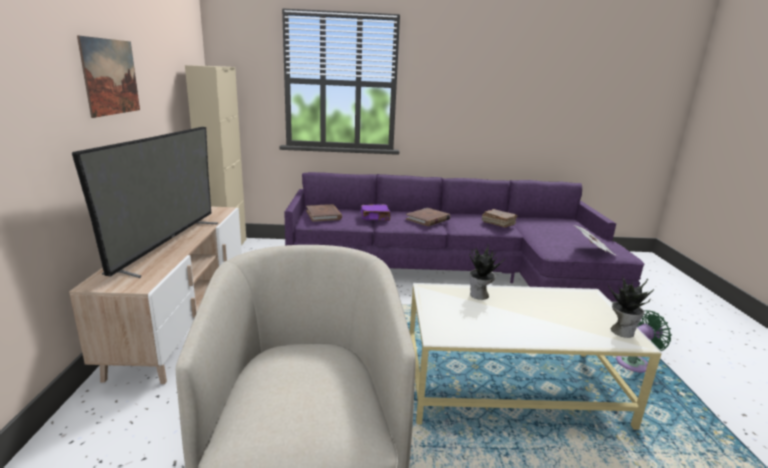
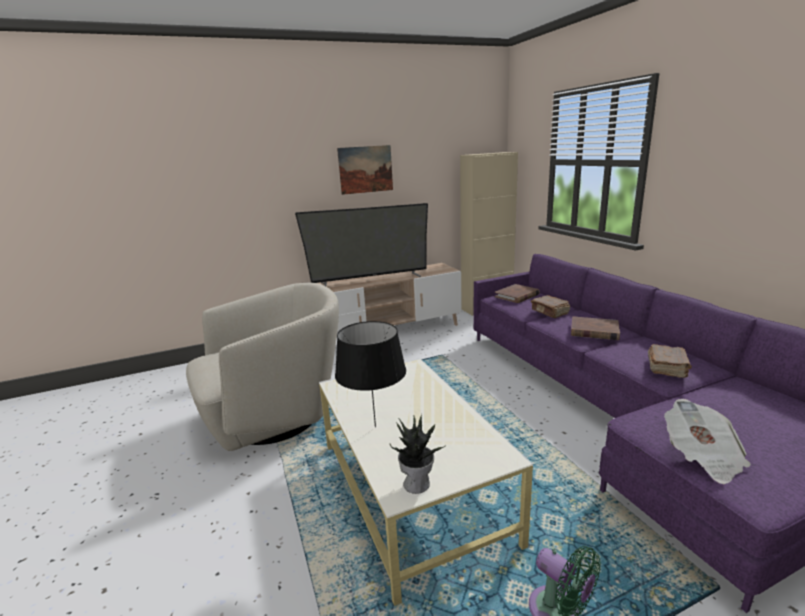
camera: 70 degrees right, 0 degrees up
(375, 218) = (550, 312): purple book -> brown book
(479, 295) = (424, 389): potted plant -> none
(537, 331) = (375, 427): none -> black table lamp

